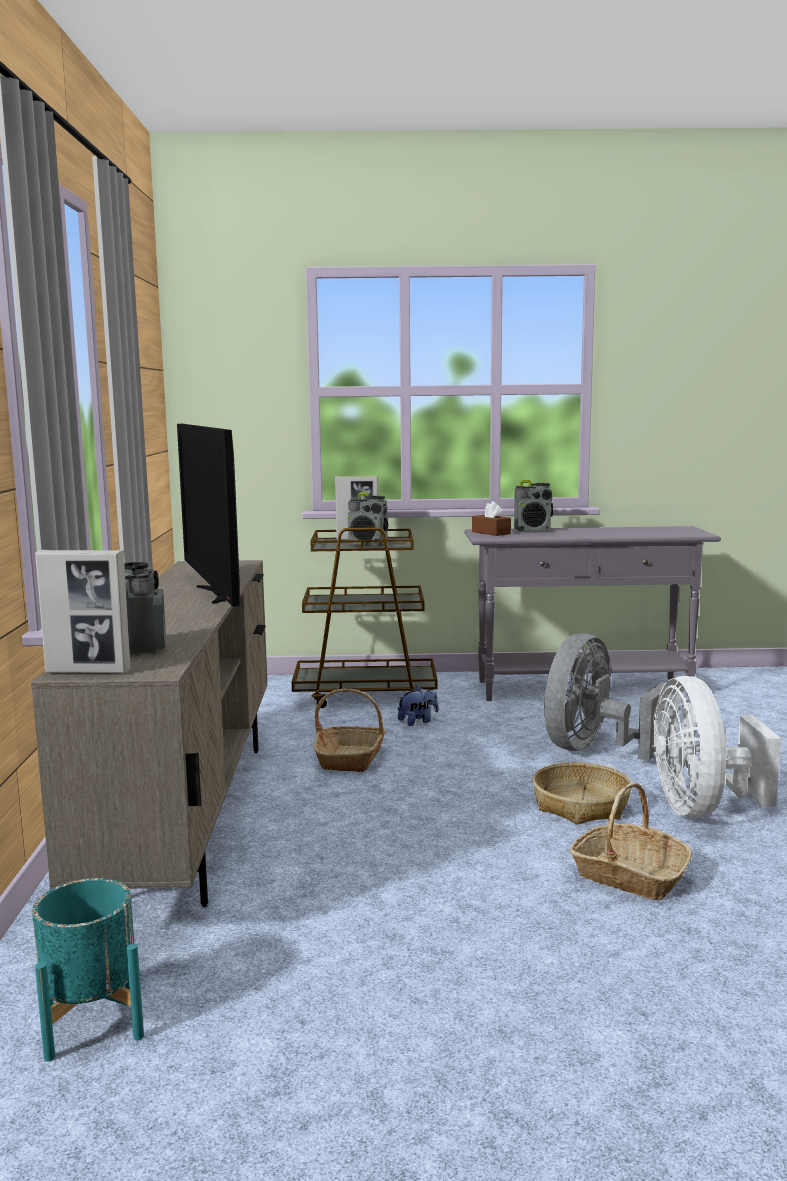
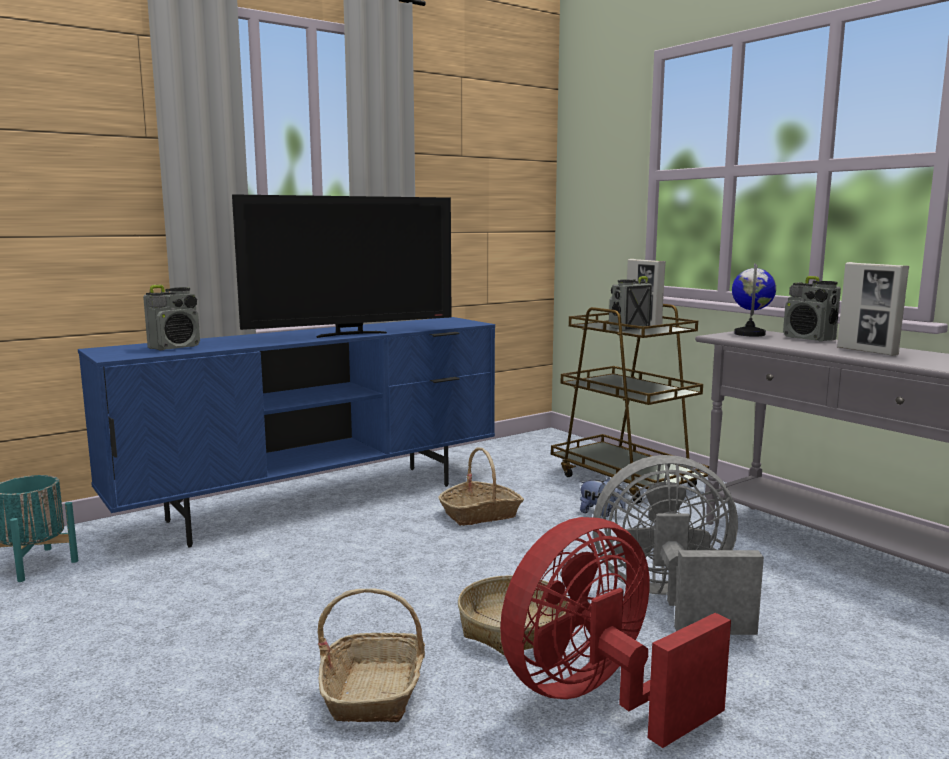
camera: 55 degrees right, 0 degrees up
(88, 671) = (105, 350): picture frame -> picture frame (867, 351)
(191, 815) = (318, 502): beige tv stand -> blue tv stand
(214, 594) = (350, 334): television -> television turned 150 degrees counterclockwise
(368, 544) = (628, 328): radio -> radio turned 75 degrees clockwise
(491, 533) = (750, 334): brown tissue box -> globe
(700, 808) = (598, 698): white fan -> red fan

